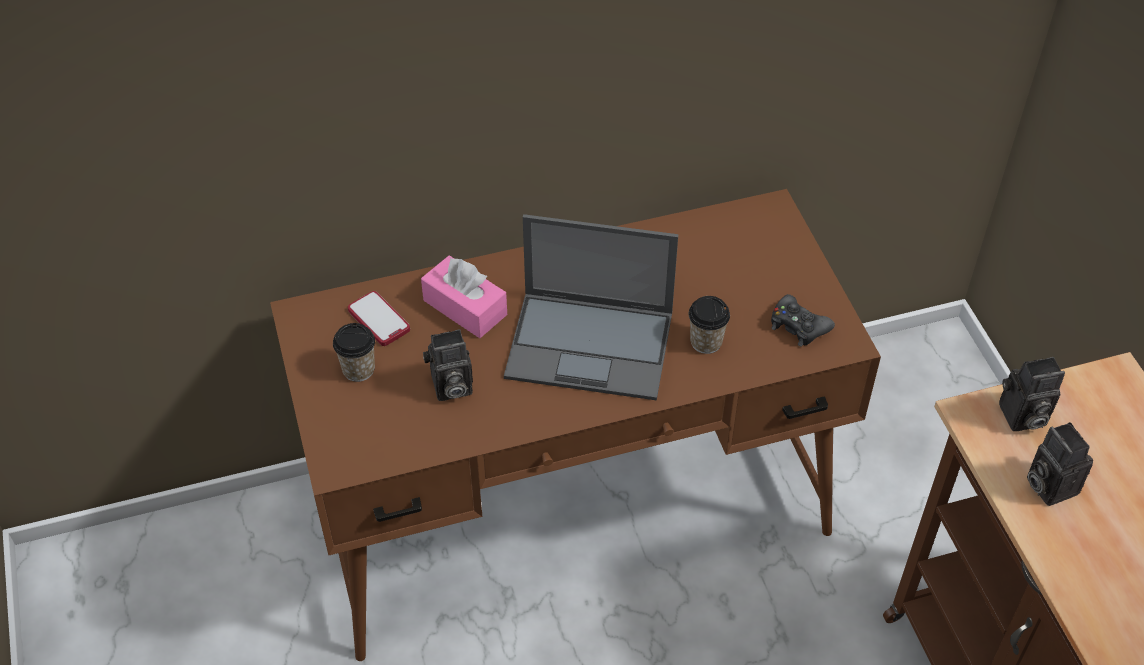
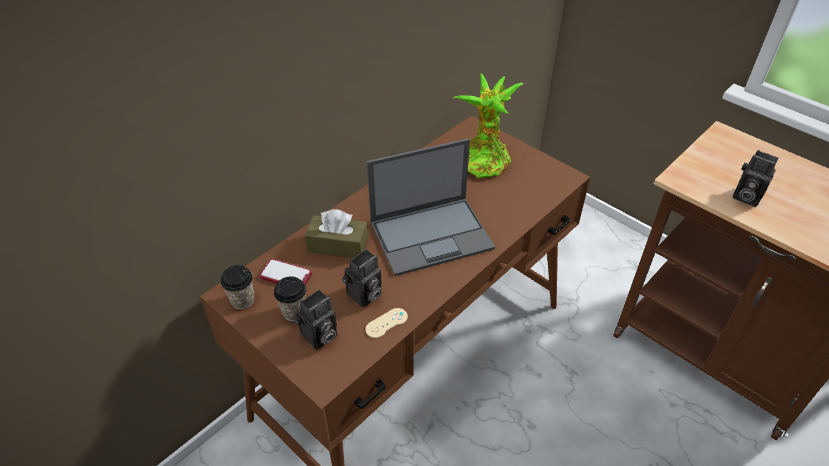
camera: 30 degrees left, 5 degrees down
(452, 432) = (386, 323): none -> beige game controller
(465, 307) = (338, 245): pink tissue box -> brown tissue box
(706, 342) = (495, 206): cup -> cup (242, 300)
(748, 266) = (484, 159): none -> potted plant
(798, 326) = (536, 178): black game controller -> none
(1021, 417) = (701, 170): camera -> camera (319, 337)

